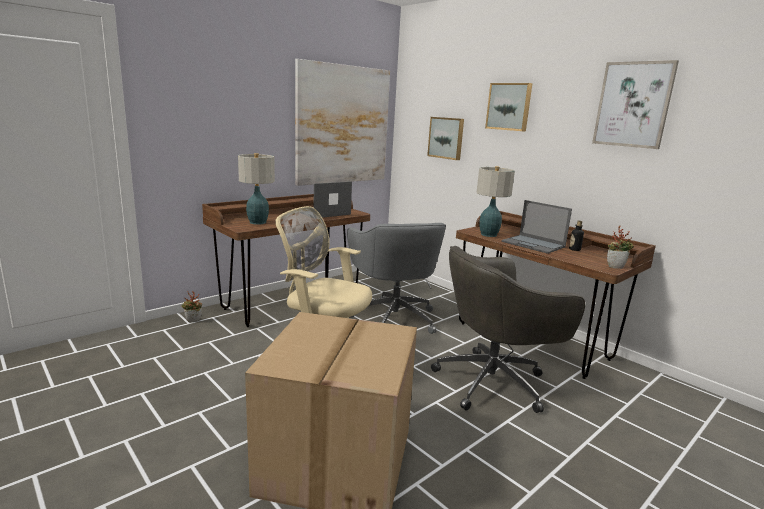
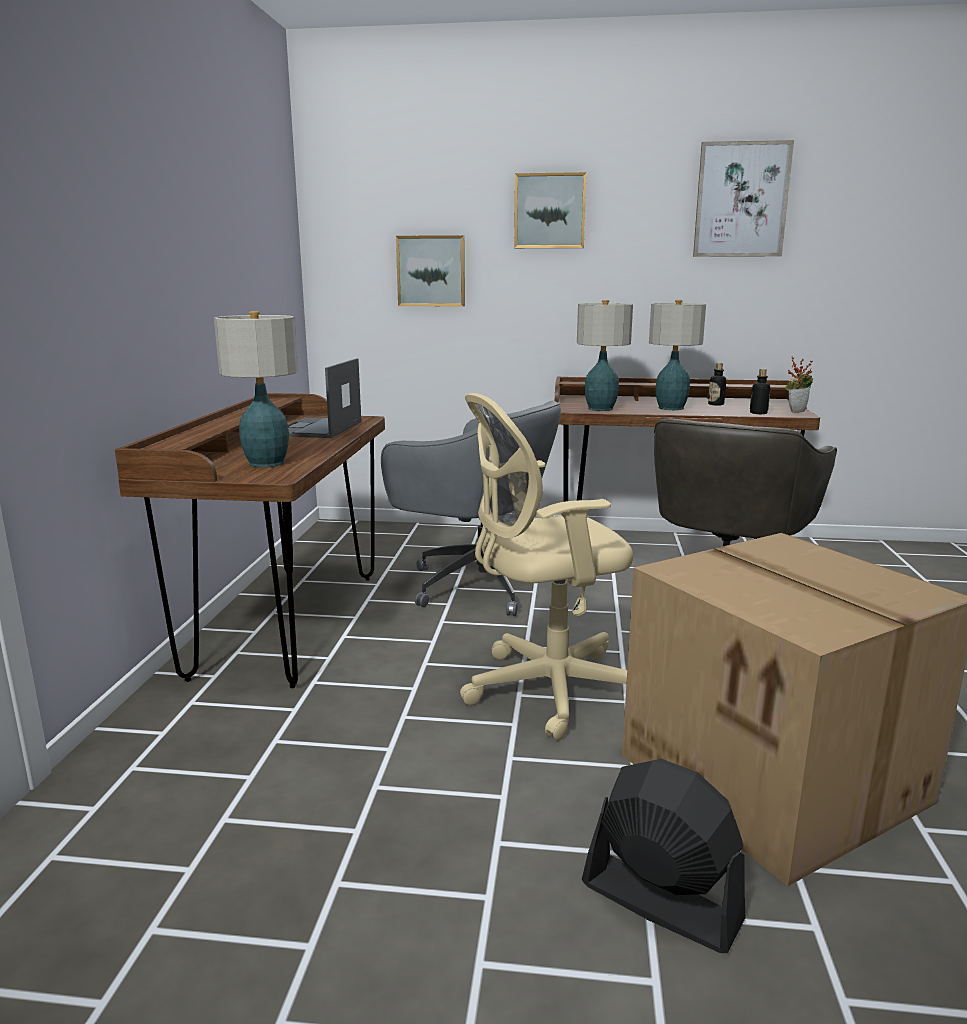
camera: 40 degrees left, 0 degrees up
(193, 321) = (167, 726): potted plant -> none
(201, 465) = (660, 901): none -> black fan
(343, 125) = (255, 257): picture -> none
(534, 244) = (671, 408): laptop -> table lamp
(580, 261) = (758, 413): none -> bottle

